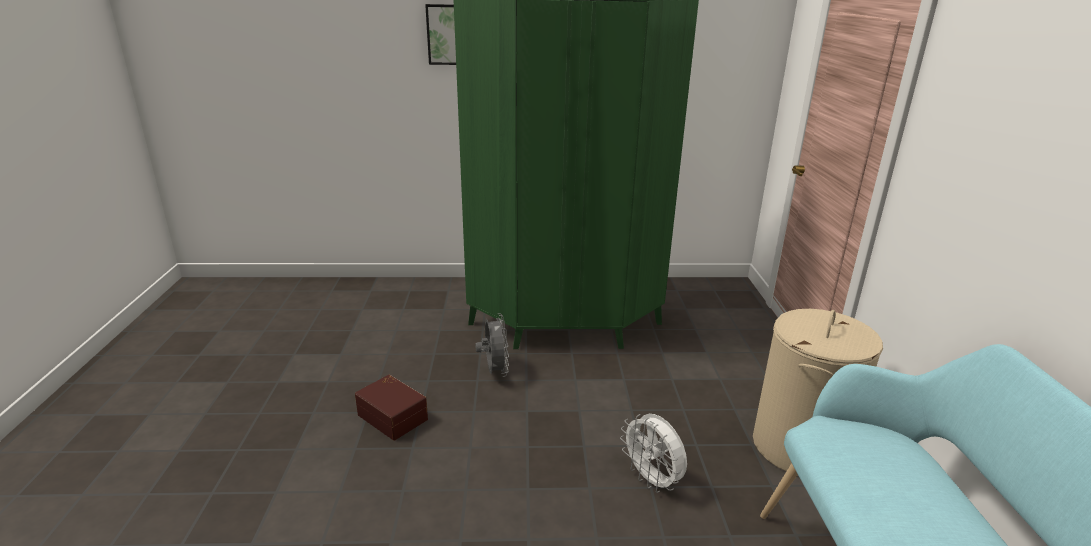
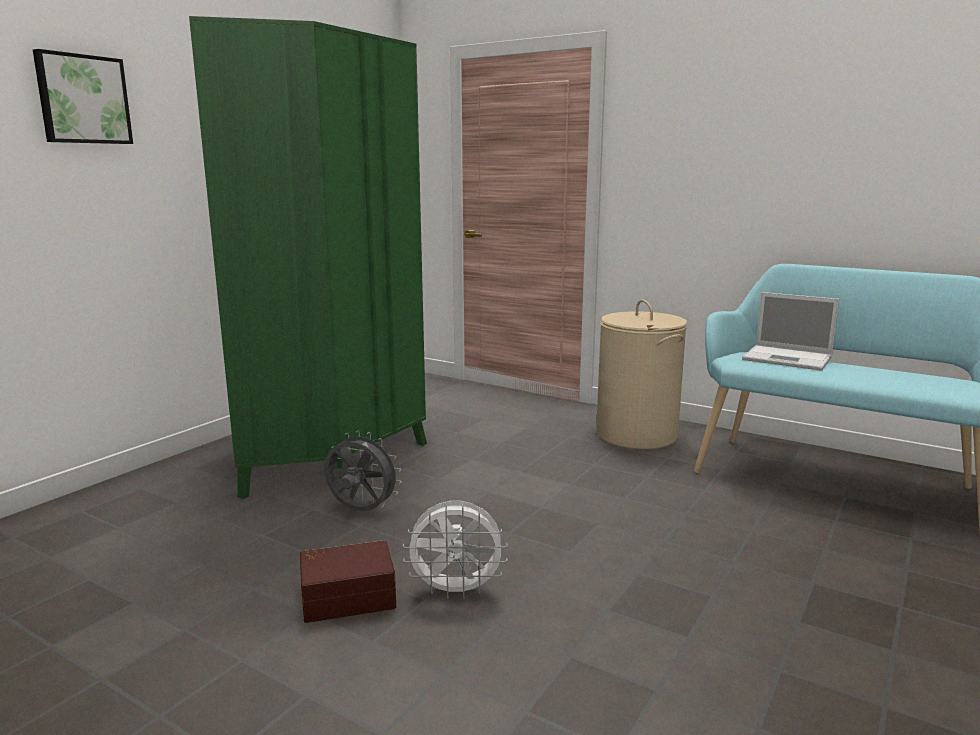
camera: 55 degrees left, 10 degrees down
(652, 480) = (618, 495): white fan -> white fan (456, 591)
(893, 468) = (789, 358): none -> laptop

